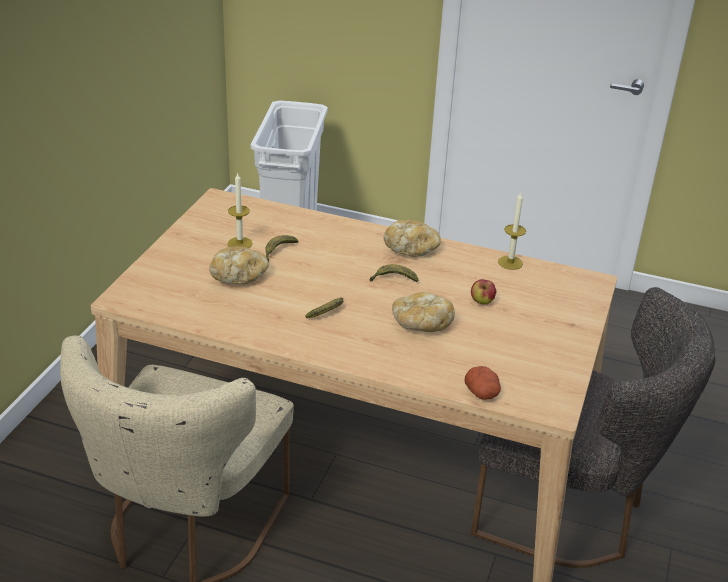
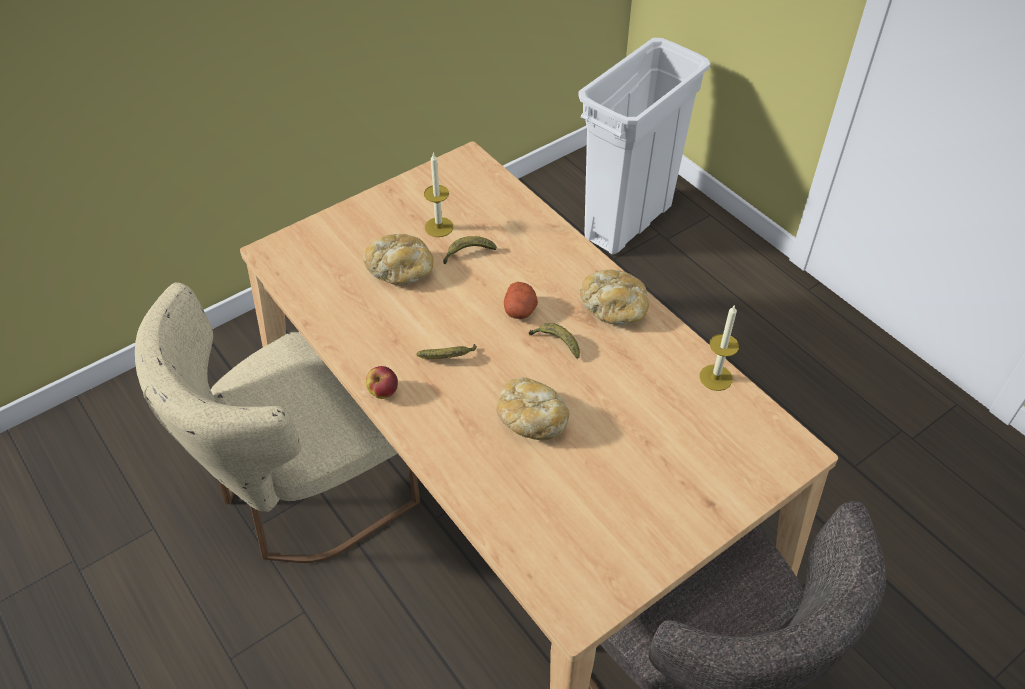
camera: 35 degrees right, 15 degrees up
(482, 302) = (629, 419): apple -> apple (383, 392)
(482, 393) = (515, 547): potato -> potato (520, 310)

